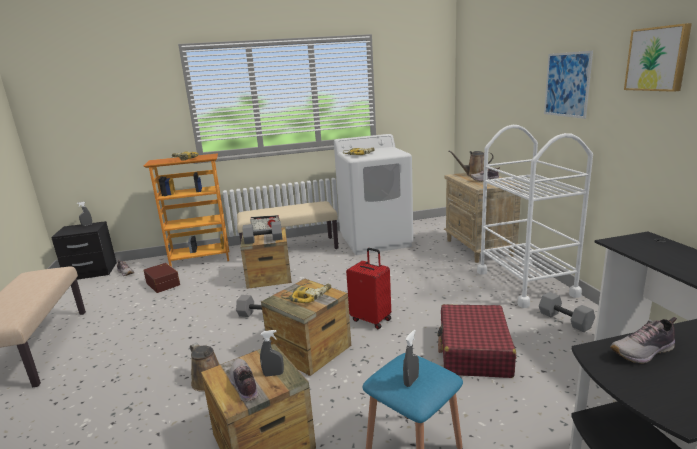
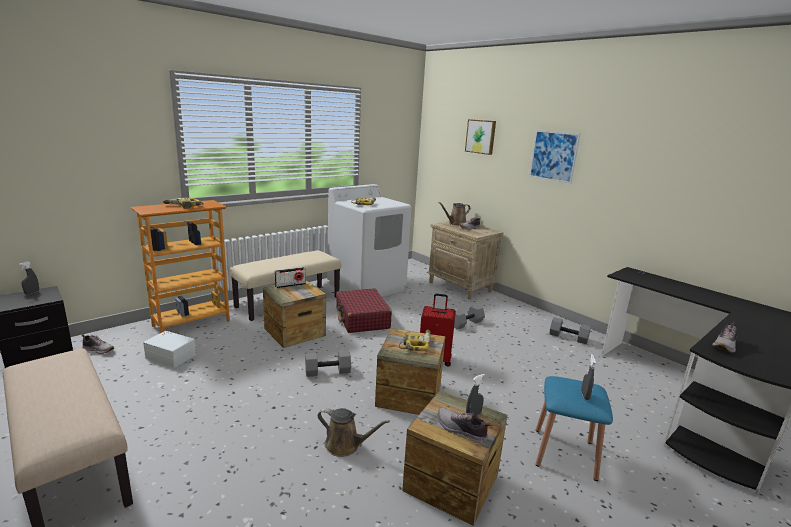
camera: 30 degrees left, 0 degrees up
(164, 283) = (171, 355): brown storage box -> white storage box
(264, 240) = (299, 294): grey dumbbell -> grey dumbbell (466, 323)
(474, 351) = (534, 371): red suitcase -> red suitcase (362, 319)
(525, 283) = (519, 313): white cart -> none
(658, 59) = (637, 147): picture -> picture (481, 136)

